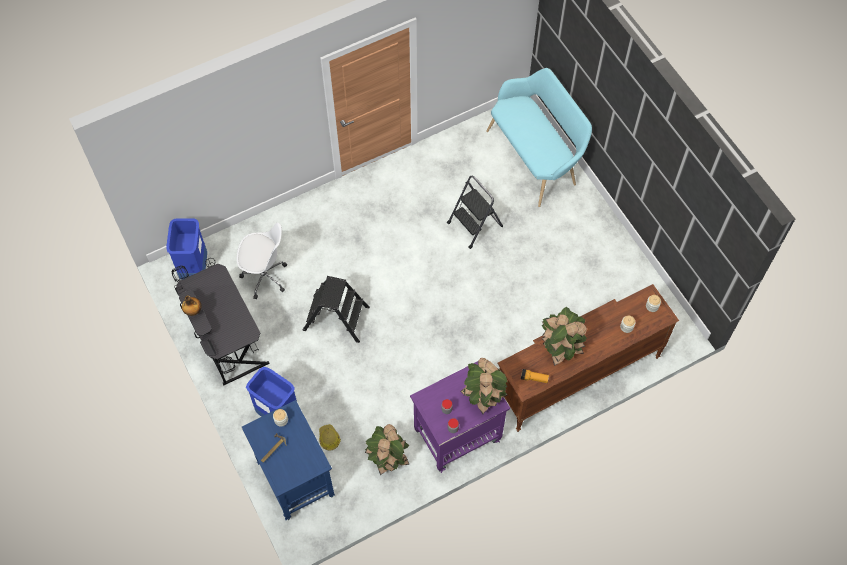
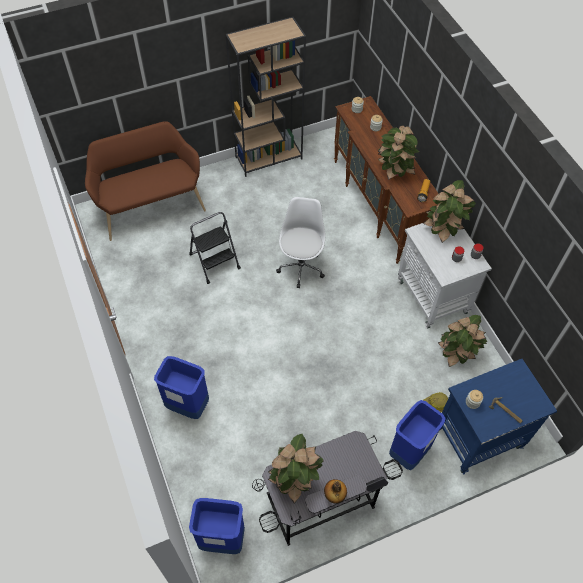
camera: 85 degrees left, 5 degrees down
(213, 288) = (294, 480): none -> potted plant
(266, 277) = (246, 457): white office chair -> white office chair (301, 267)
(312, 225) = (187, 406): none -> blue trash can
(336, 318) = (303, 390): black step ladder -> none
(456, 436) = (432, 297): purple cart -> white cart
(535, 157) = (151, 207): turquoise bench -> brown bench
(627, 258) = (269, 158): none -> bookcase

